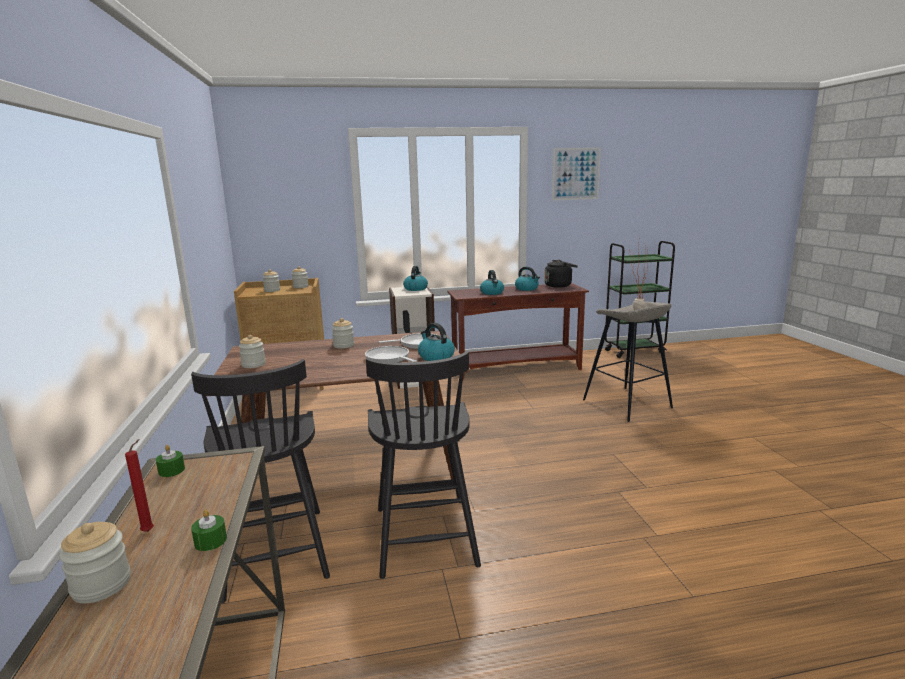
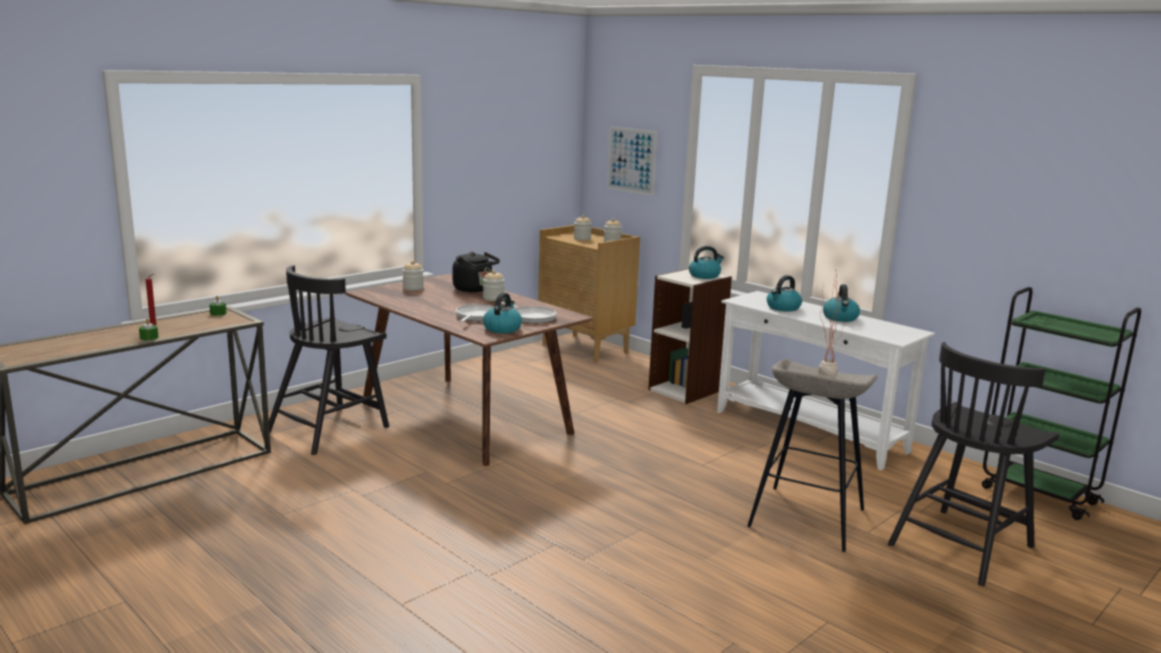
camera: 55 degrees right, 0 degrees up
(101, 585) = (106, 331): jar -> none
(425, 533) = (395, 471): black chair -> black chair (962, 544)
(516, 368) = (810, 431): brown console table -> white console table
(559, 285) = (897, 329): black kettle -> black kettle (475, 289)
(576, 174) = (988, 156): picture -> picture (631, 160)

